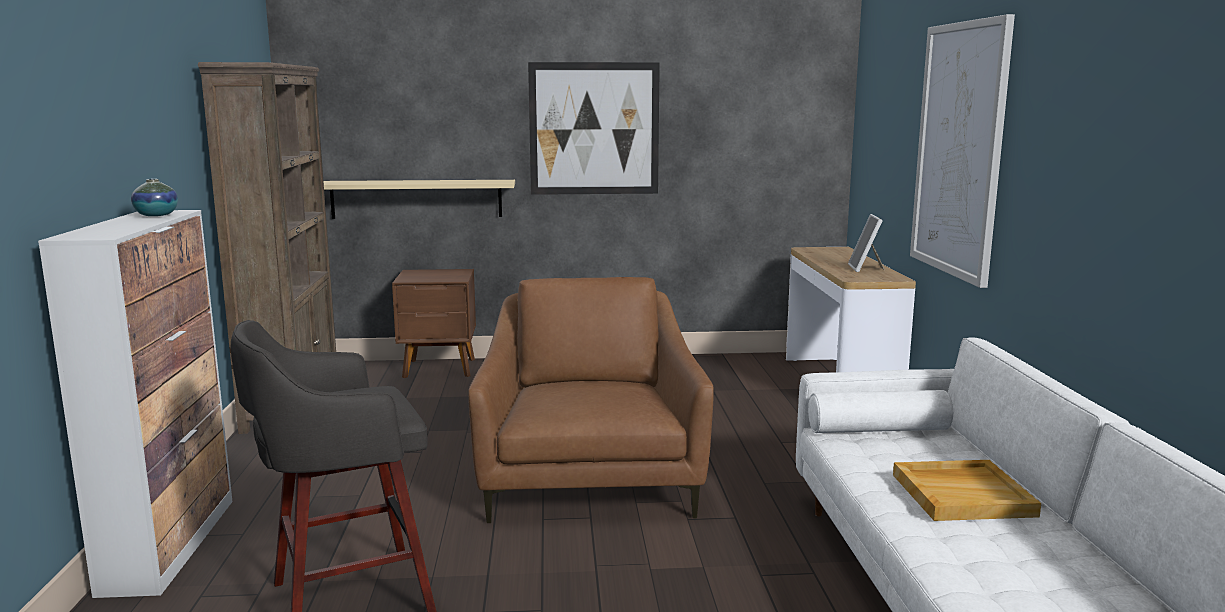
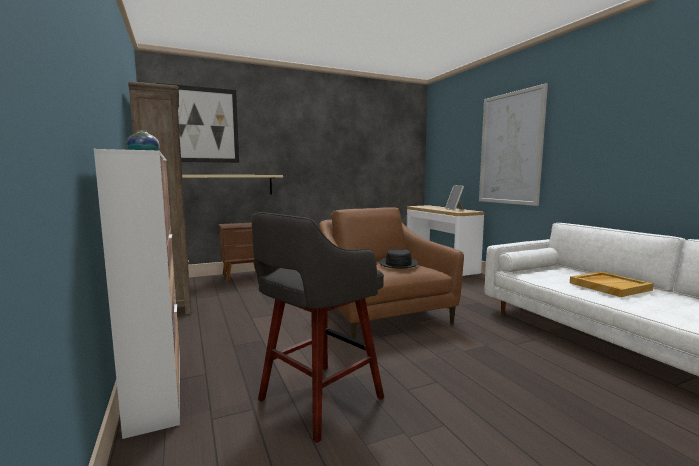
camera: 20 degrees left, 5 degrees down
(594, 129) = (317, 150): picture -> picture (199, 125)
(605, 392) = (398, 264): none -> black hat

